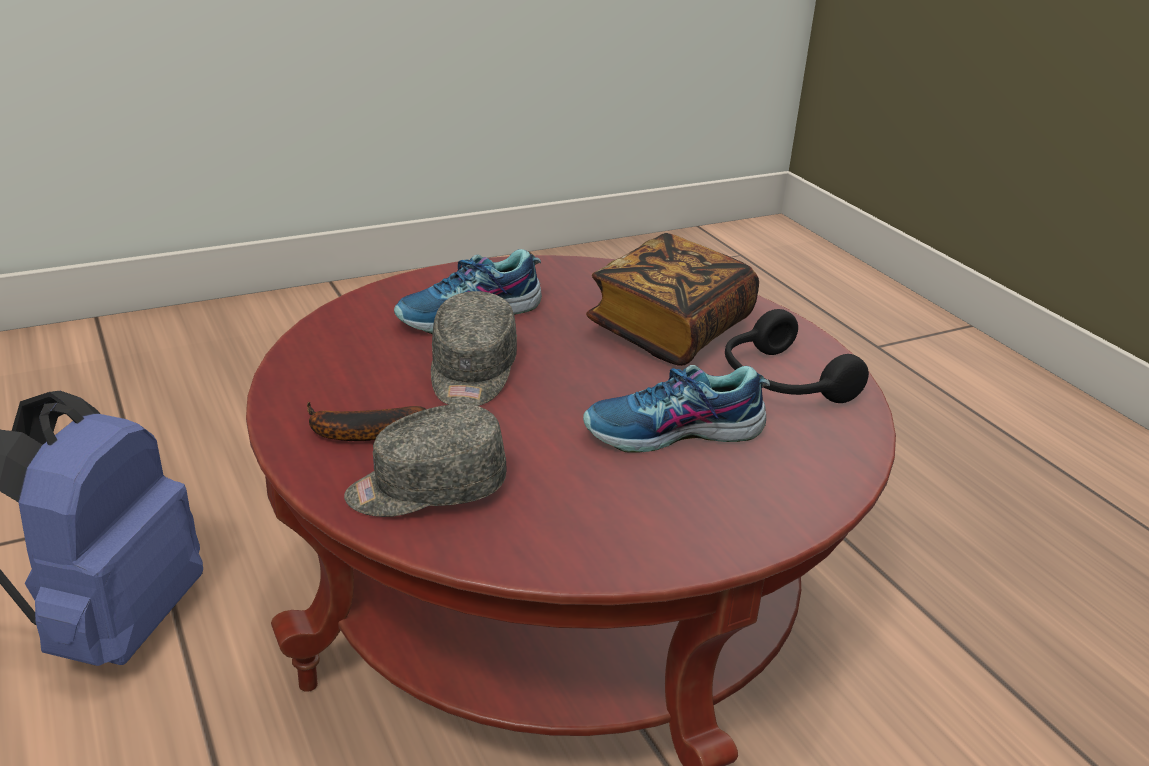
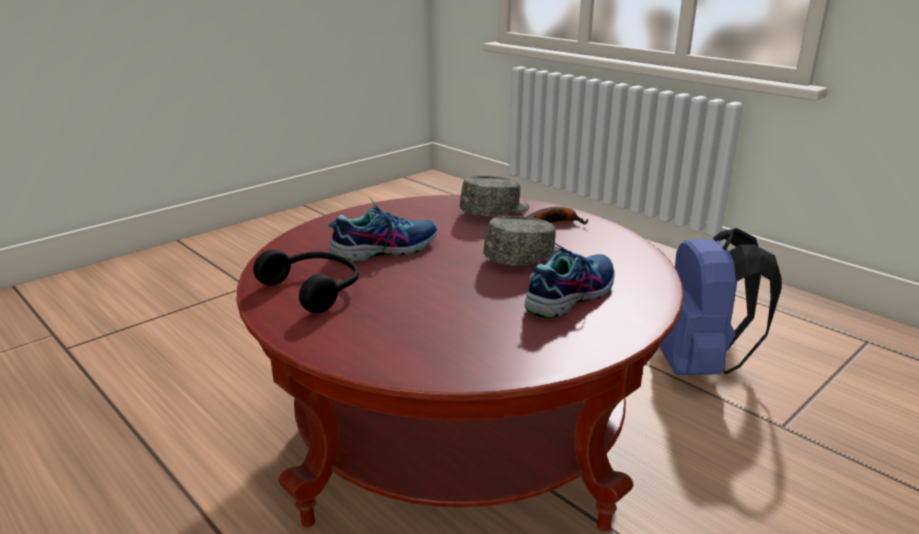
camera: 165 degrees right, 5 degrees down
(471, 373) = (526, 258): grey cap -> grey cap turned 75 degrees clockwise
(670, 330) = (407, 314): book -> none

